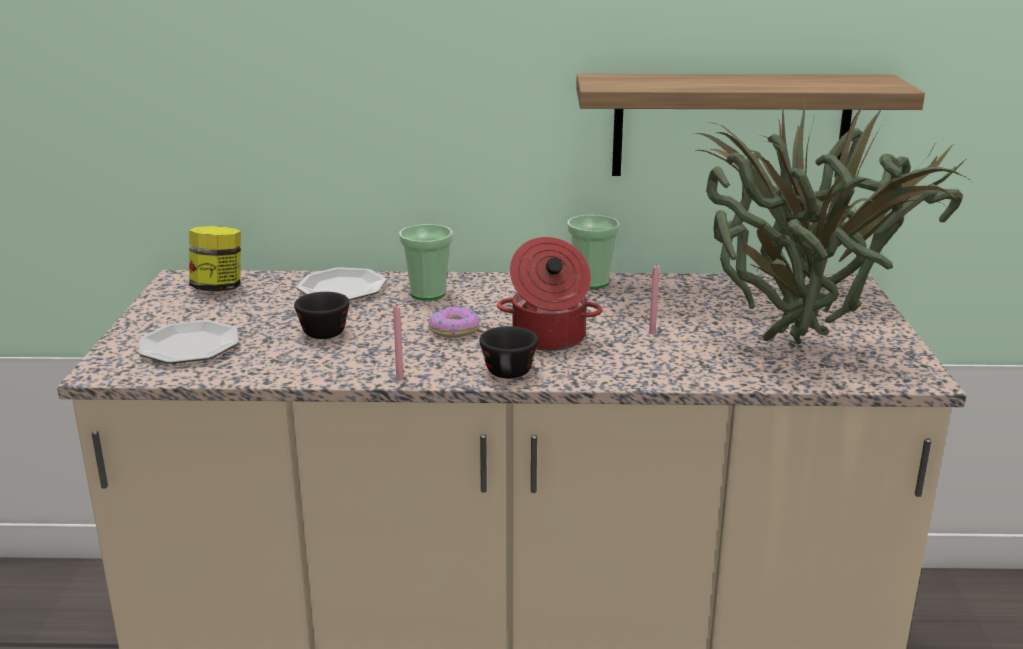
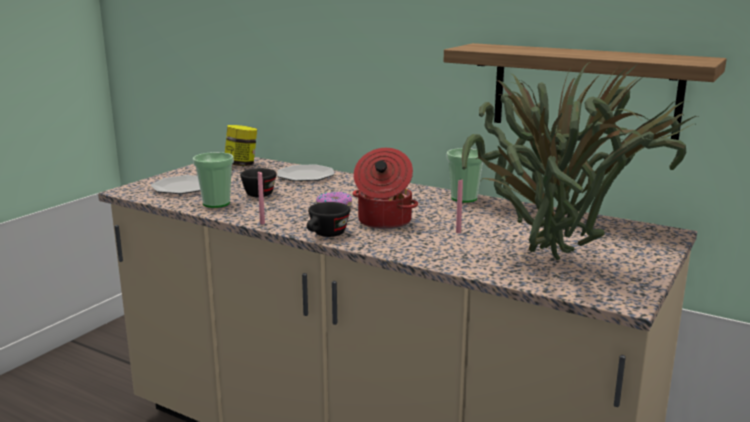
camera: 30 degrees right, 5 degrees down
(428, 293) = (349, 186): cup -> cup (216, 203)

